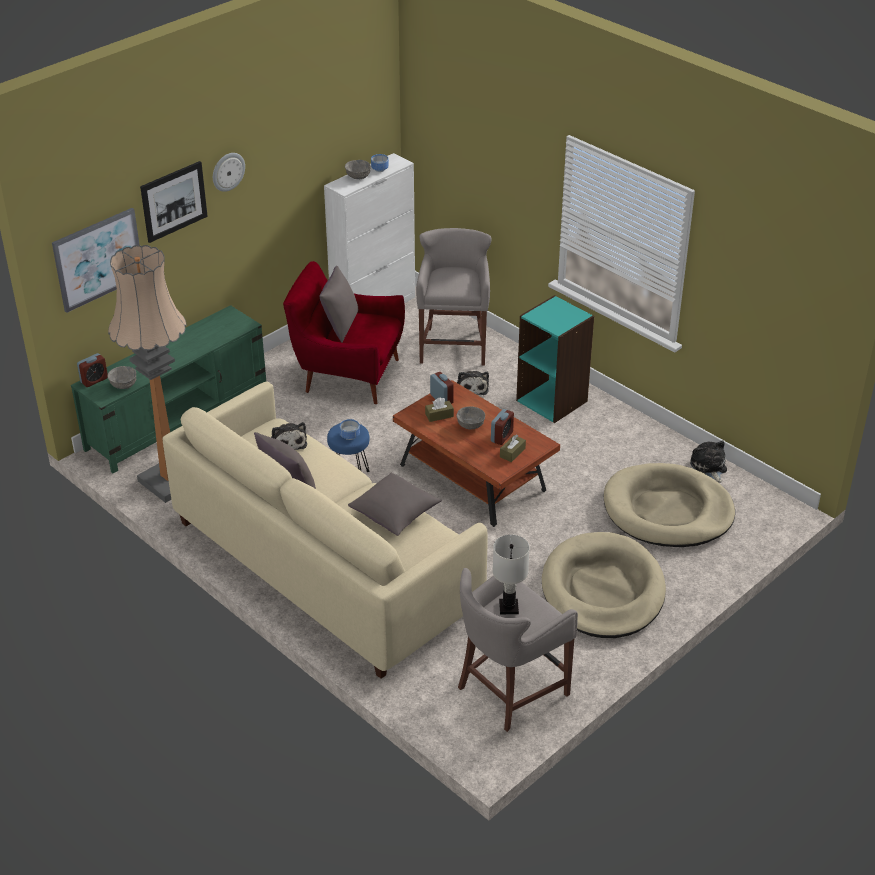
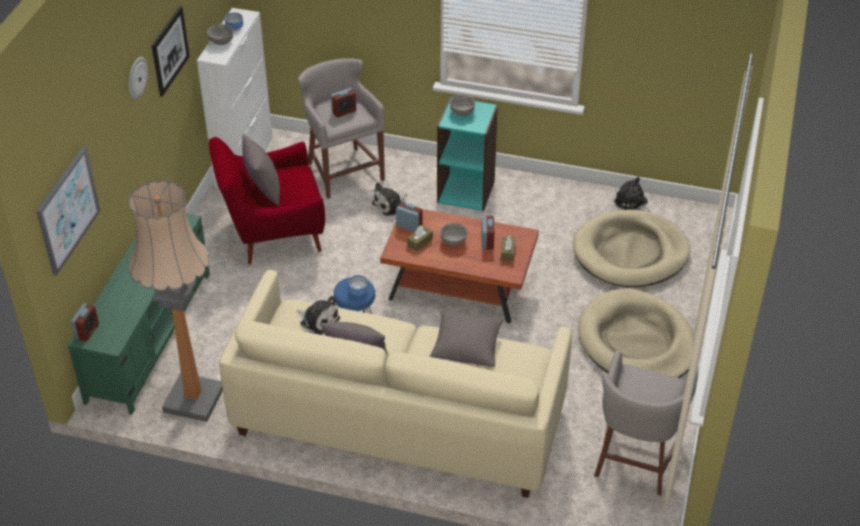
camera: 30 degrees left, 5 degrees up
(123, 385) = (121, 325): grey bowl -> grey bowl (462, 112)
(174, 201) = (107, 125): picture -> picture (170, 51)
(455, 281) = (344, 111): none -> alarm clock
(471, 388) = (390, 205): plush toy -> plush toy turned 90 degrees clockwise
(508, 607) = (636, 390): white table lamp -> none

